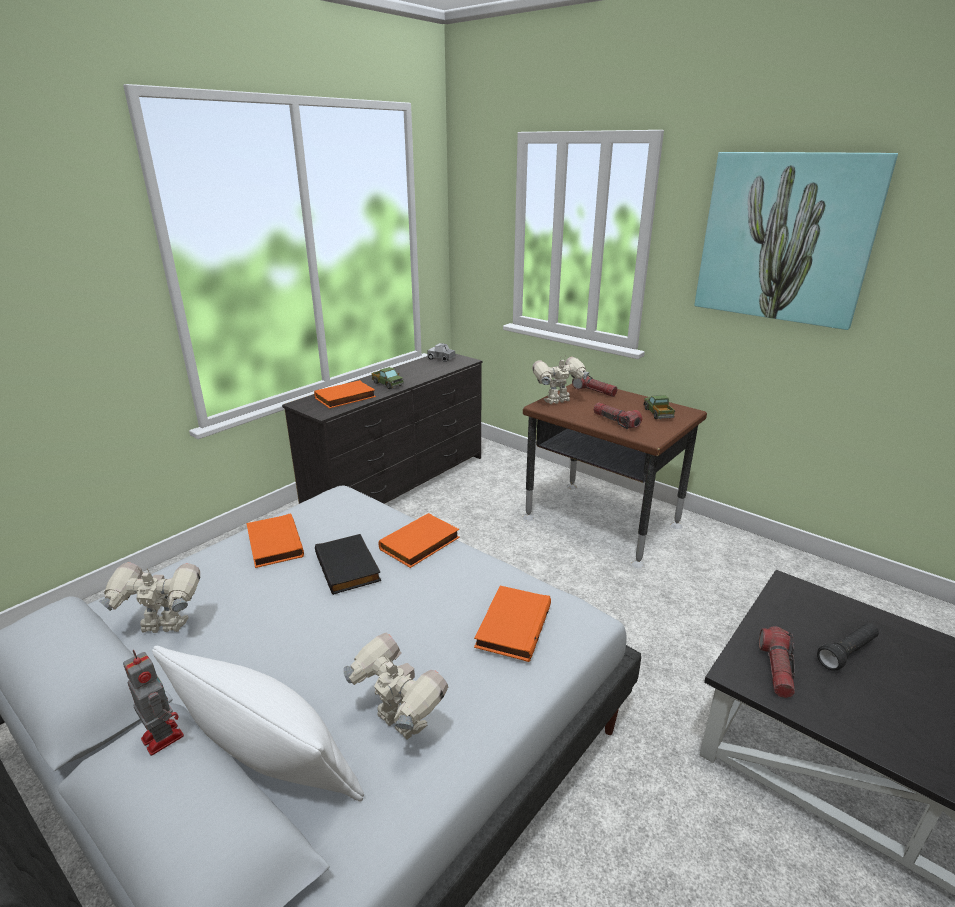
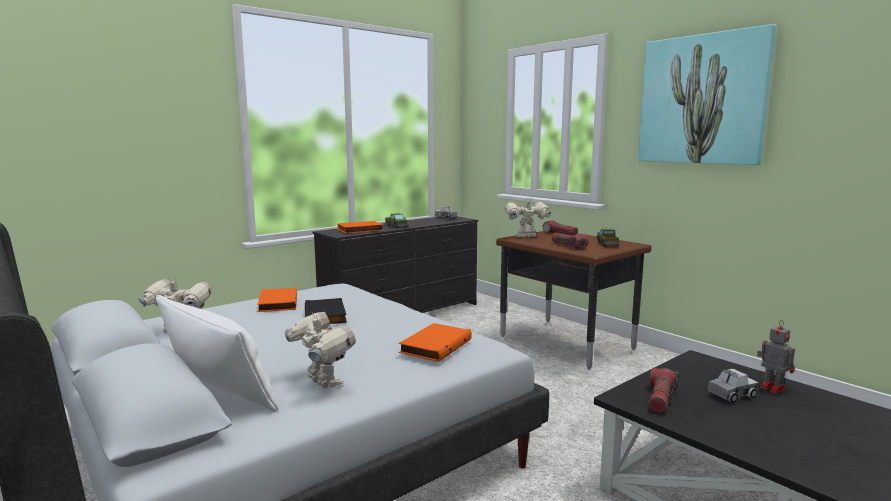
camera: 10 degrees right, 15 degrees down
(161, 736) = (145, 343): toy robot -> toy robot (771, 387)
(420, 544) = (386, 309): orange book -> none
(846, 653) = (732, 395): black flashlight -> toy truck

